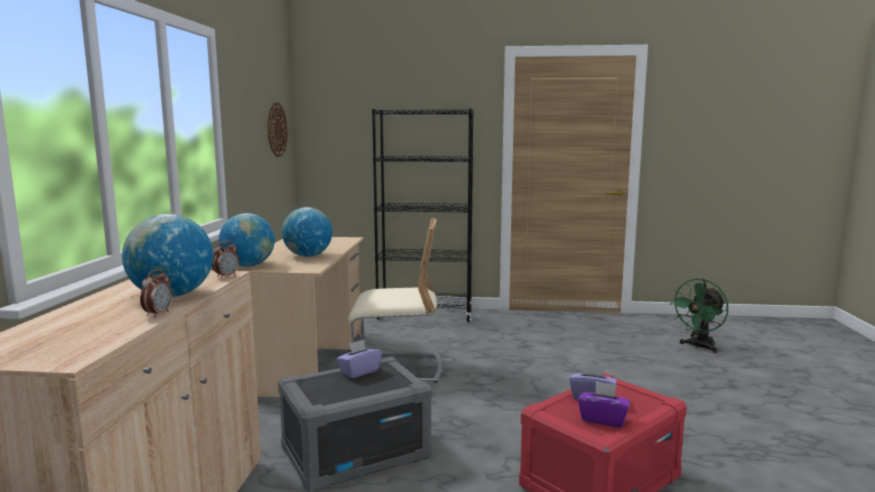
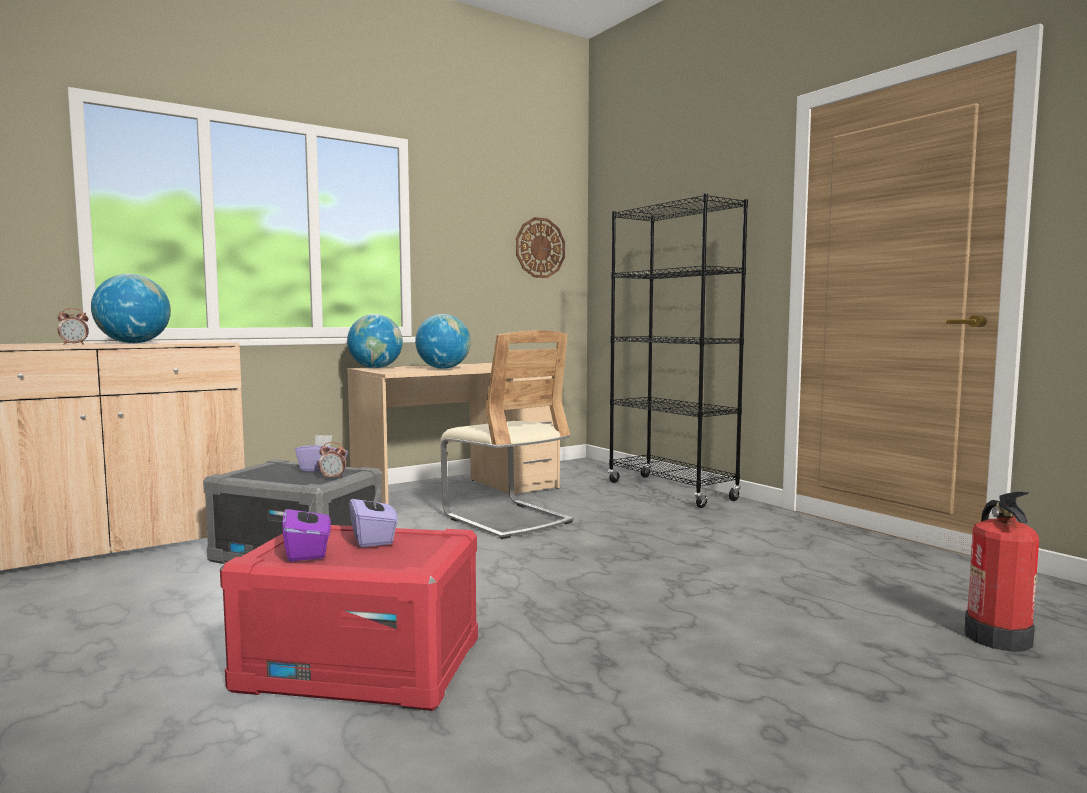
camera: 50 degrees right, 5 degrees down
(226, 276) = (210, 342): alarm clock -> alarm clock (333, 478)
(699, 347) = (997, 637): green fan -> fire extinguisher

